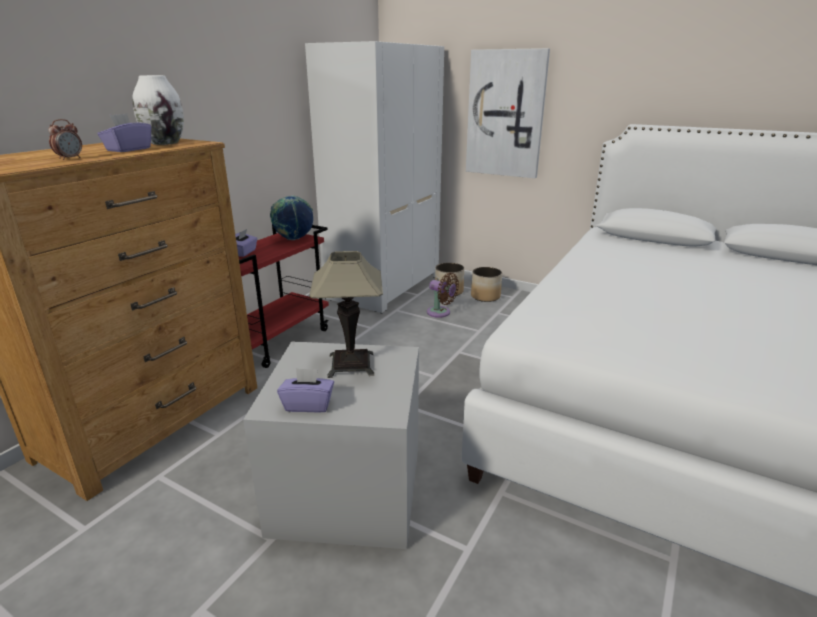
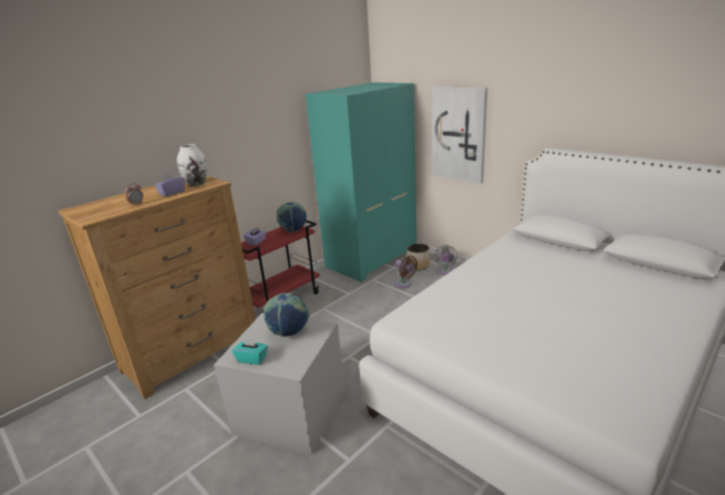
camera: 15 degrees right, 0 degrees up
(308, 405) = (252, 359): purple tissue box -> turquoise tissue box
(351, 364) = (289, 333): table lamp -> globe
(384, 285) = (371, 258): white wardrobe -> turquoise wardrobe
(485, 296) = (445, 271): planter -> grey fan

